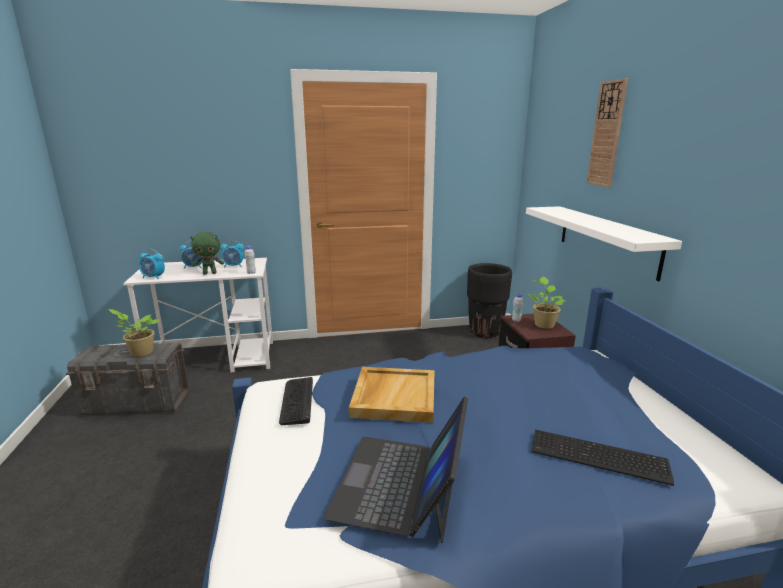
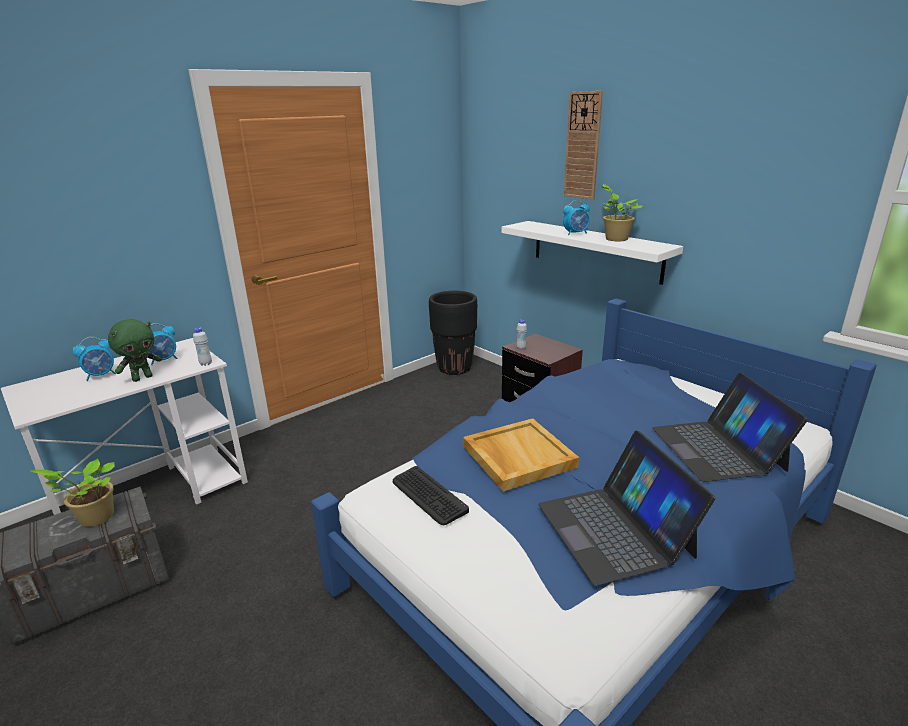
camera: 30 degrees left, 5 degrees up
(153, 277) = (57, 405): alarm clock -> alarm clock (575, 233)
(543, 324) = (547, 345): potted plant -> potted plant (615, 239)
(600, 457) = (718, 448): keyboard -> laptop

